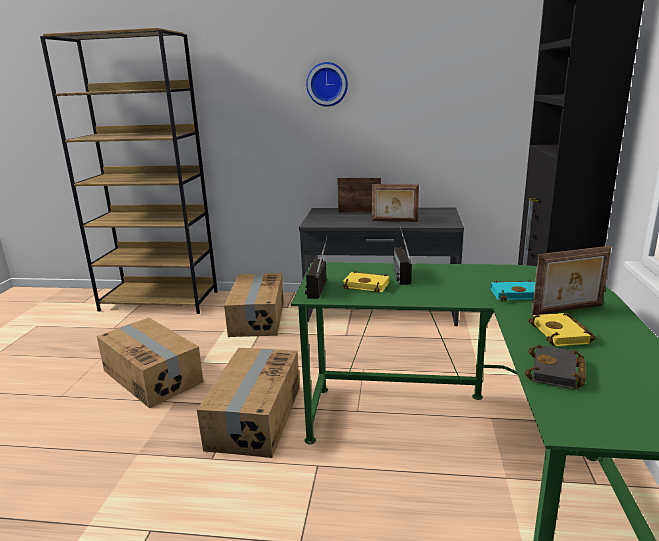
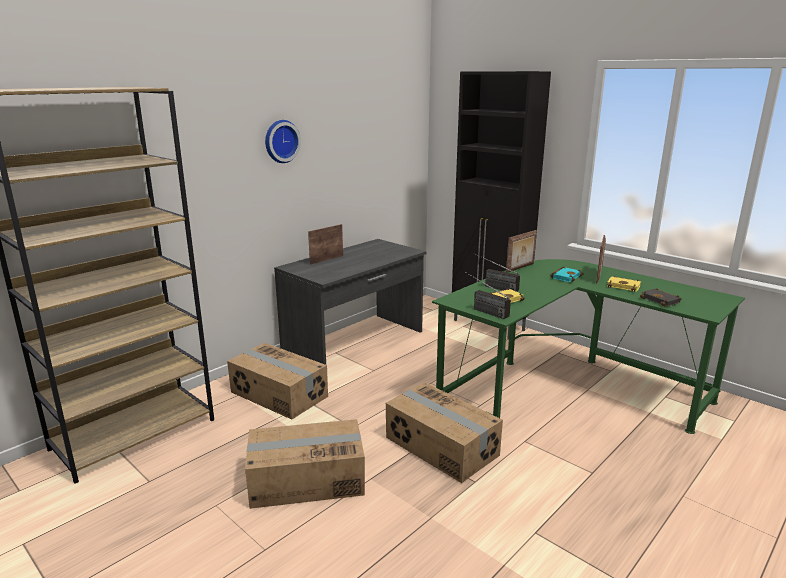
camera: 55 degrees left, 0 degrees up
(394, 221) = (373, 259): picture frame -> picture frame (520, 268)

